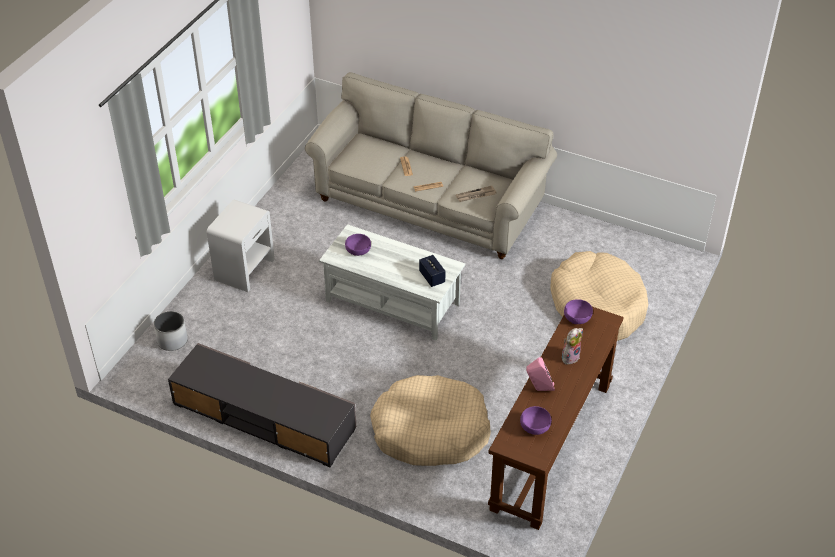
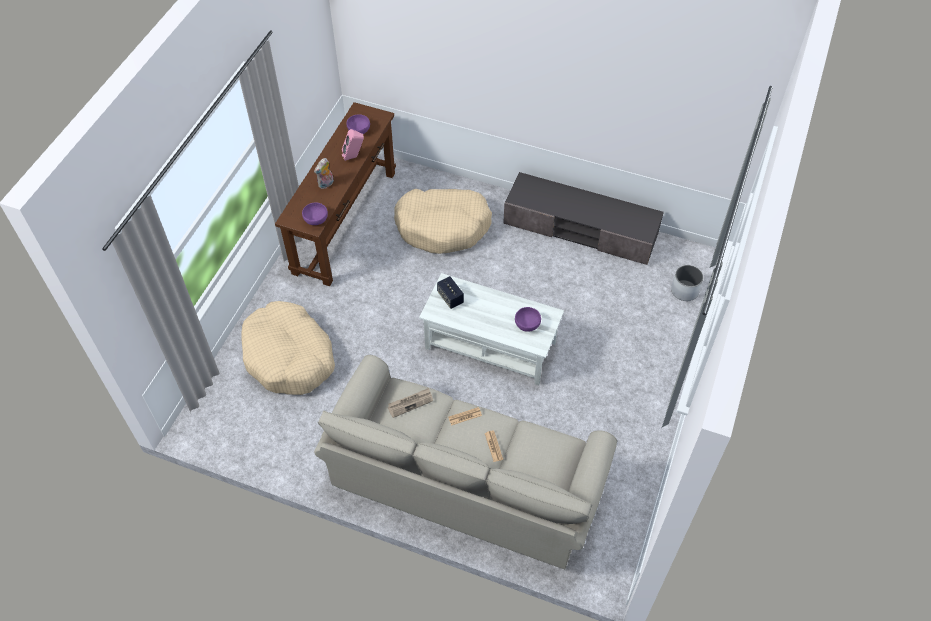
camera: 175 degrees right, 10 degrees up
(245, 269) = (646, 374): white nightstand -> none

